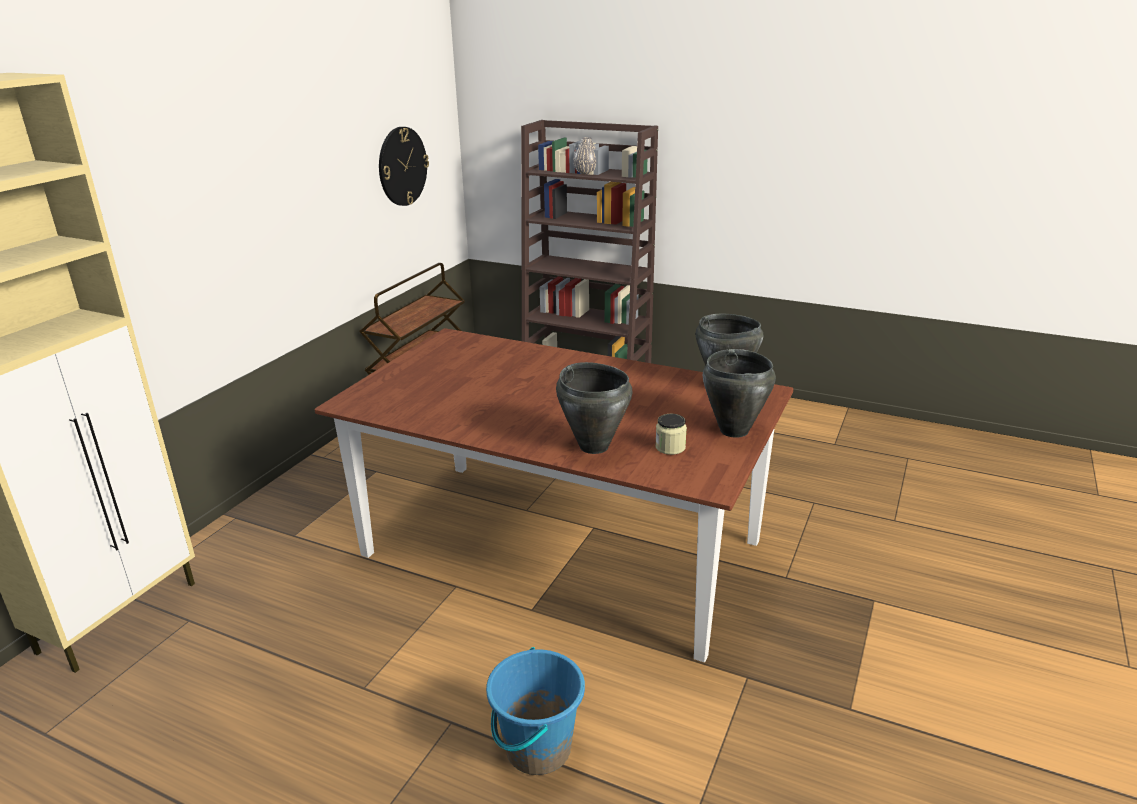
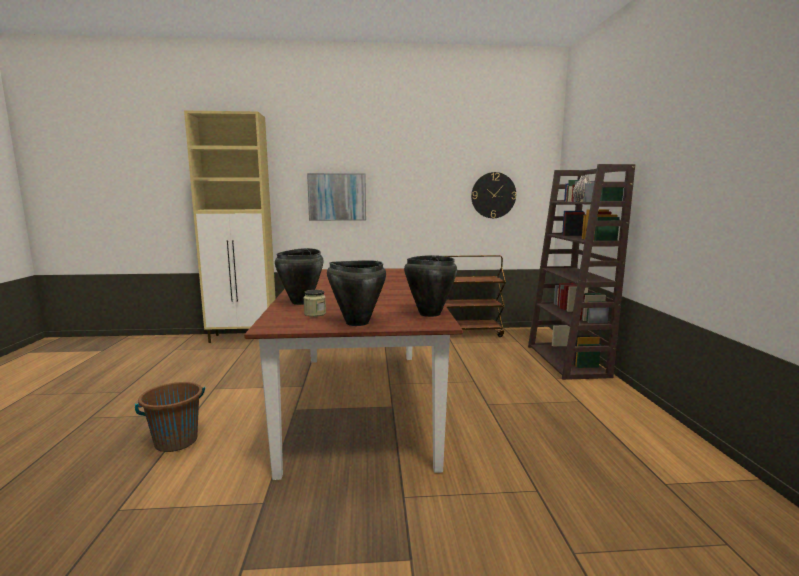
camera: 60 degrees right, 15 degrees down
(196, 234) = (337, 197): none -> picture
(537, 748) = (176, 441): blue bucket -> brown bucket

